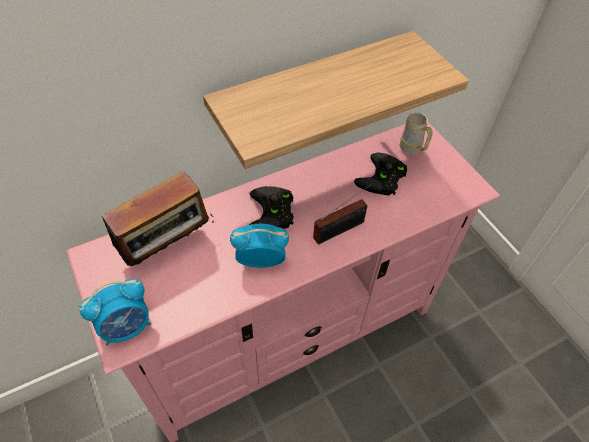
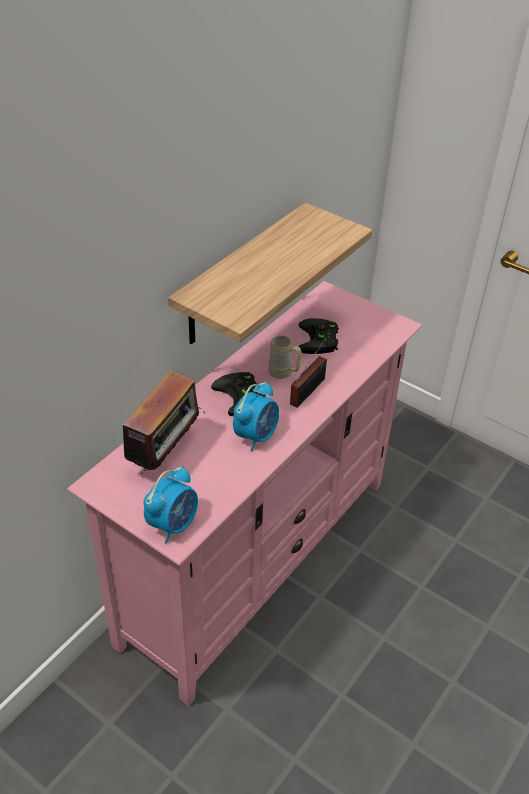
camera: 25 degrees left, 10 degrees down
(260, 260) = (256, 436): alarm clock -> alarm clock turned 150 degrees clockwise
(413, 150) = (331, 310): beige mug -> beige mug (284, 374)

